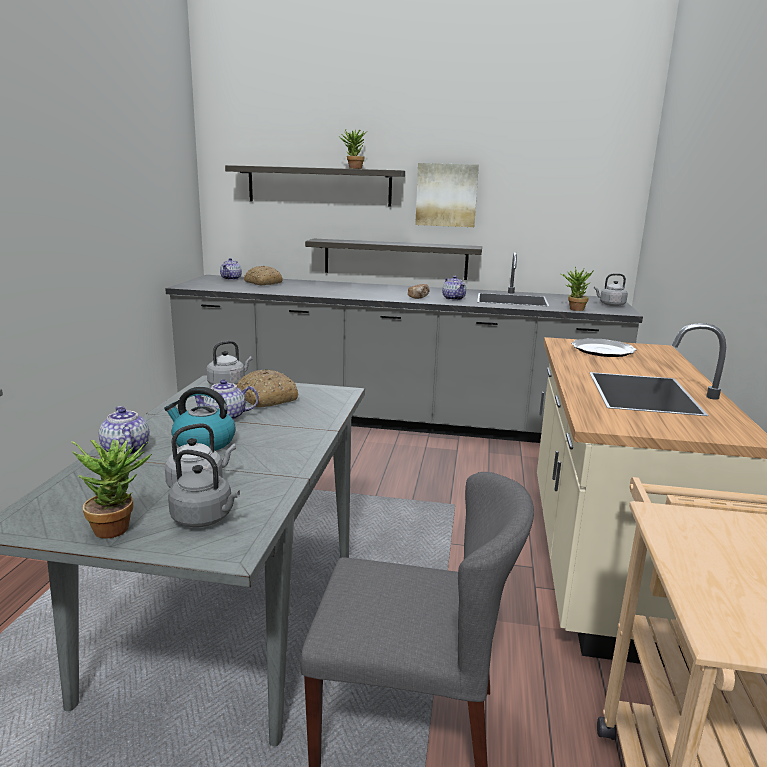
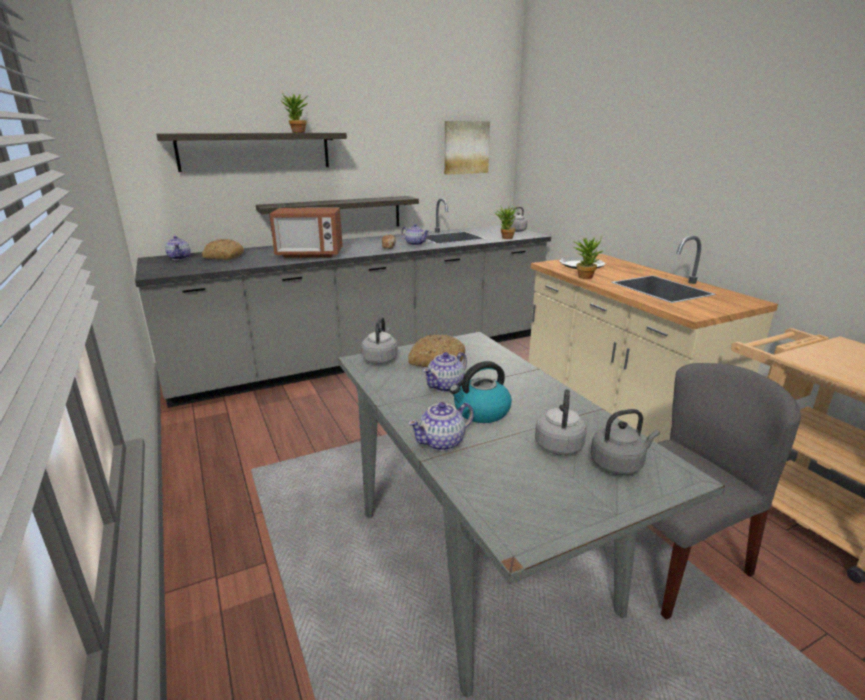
camera: 35 degrees left, 5 degrees up
(118, 527) = (588, 499): potted plant -> potted plant (584, 276)
(125, 450) = (442, 442): teapot -> teapot turned 60 degrees counterclockwise
(332, 292) = (310, 254): none -> microwave
(446, 195) = (375, 153): picture -> picture (466, 147)

